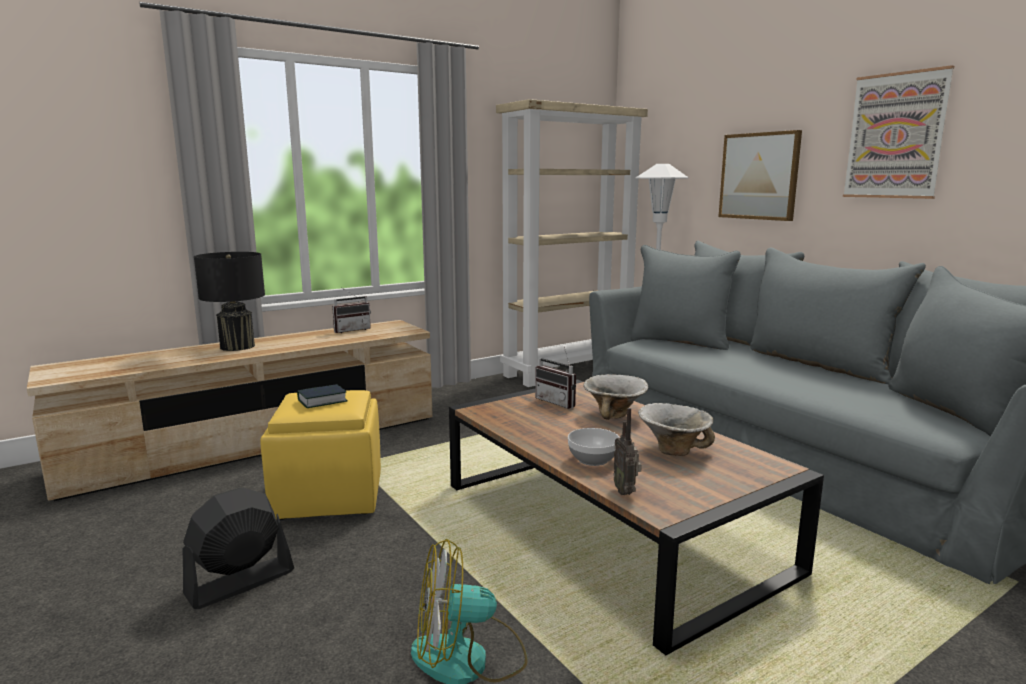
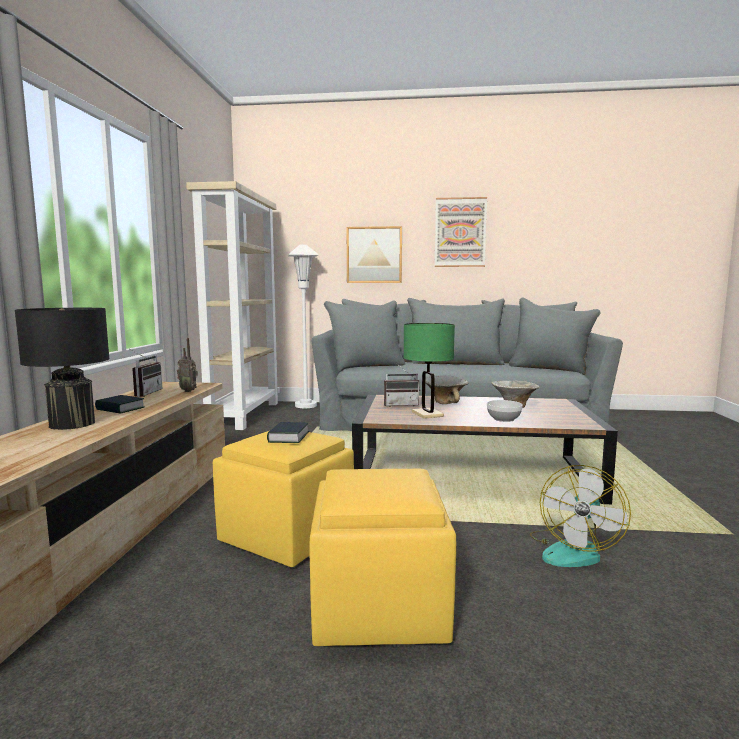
camera: 50 degrees left, 5 degrees down
(240, 582) = (380, 608): black fan -> yellow ottoman
(293, 341) = (120, 409): none -> book
(540, 422) = (427, 414): none -> green table lamp
(626, 491) = (555, 424): radio -> radio (189, 391)

